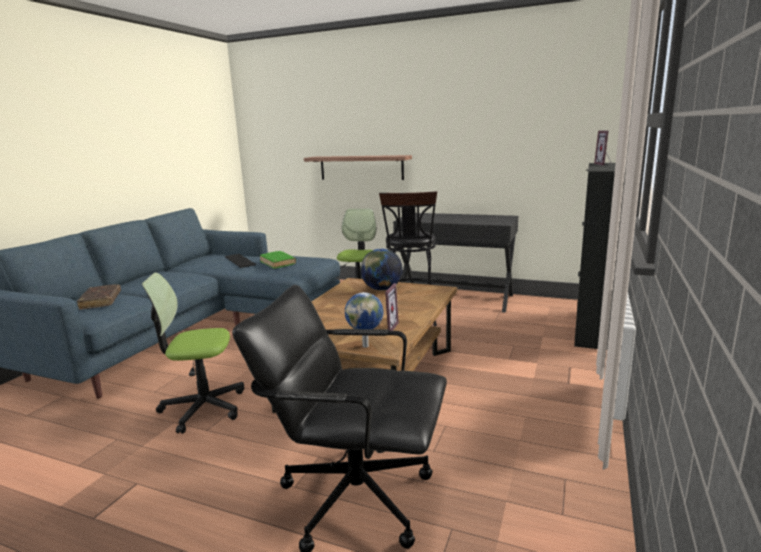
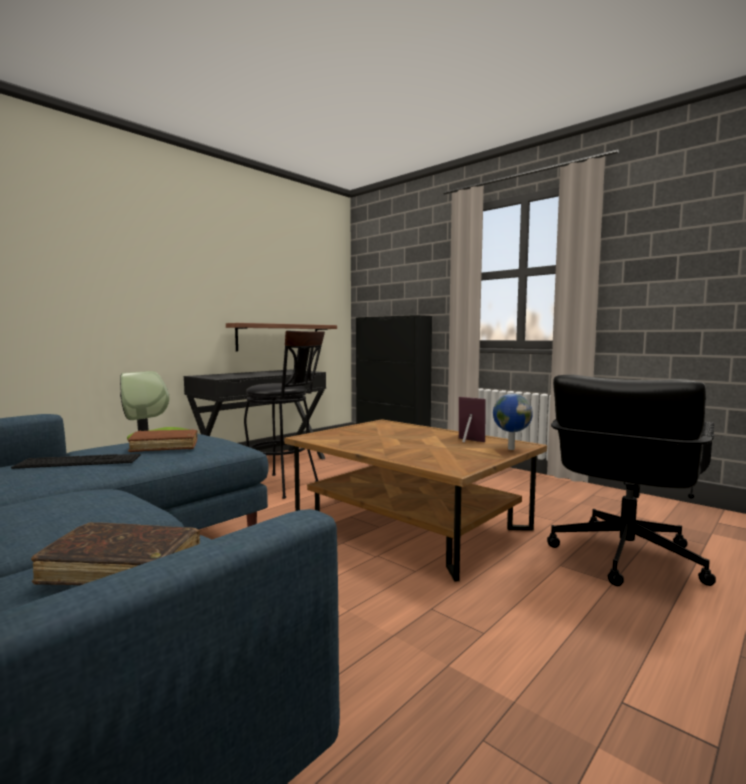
camera: 70 degrees left, 10 degrees down
(203, 407) = (413, 634): office chair -> none
(278, 263) = (164, 447): green book -> brown book
(361, 167) = (105, 317): shelf -> shelf (279, 337)
(381, 289) = (351, 433): globe -> none
(604, 164) = (379, 316): picture frame -> none

